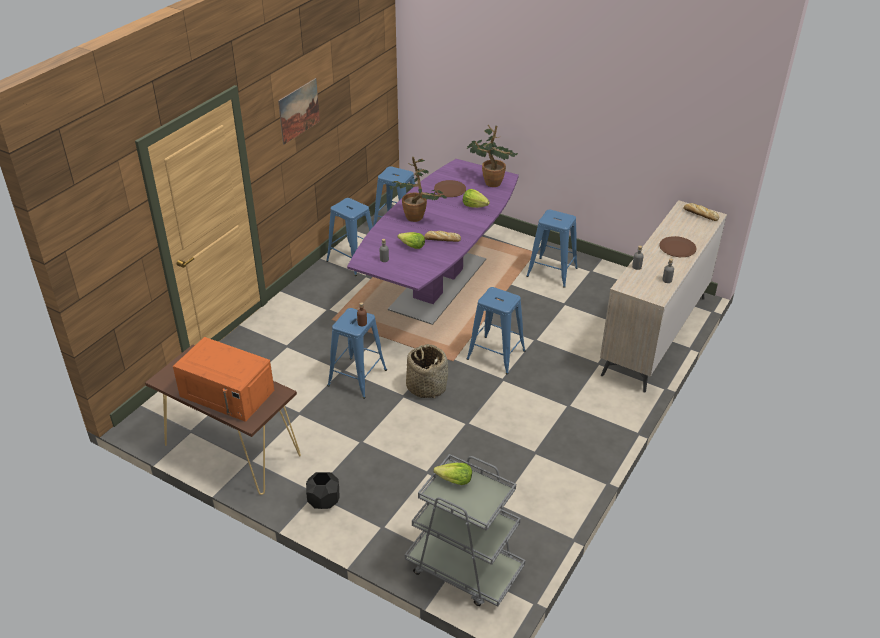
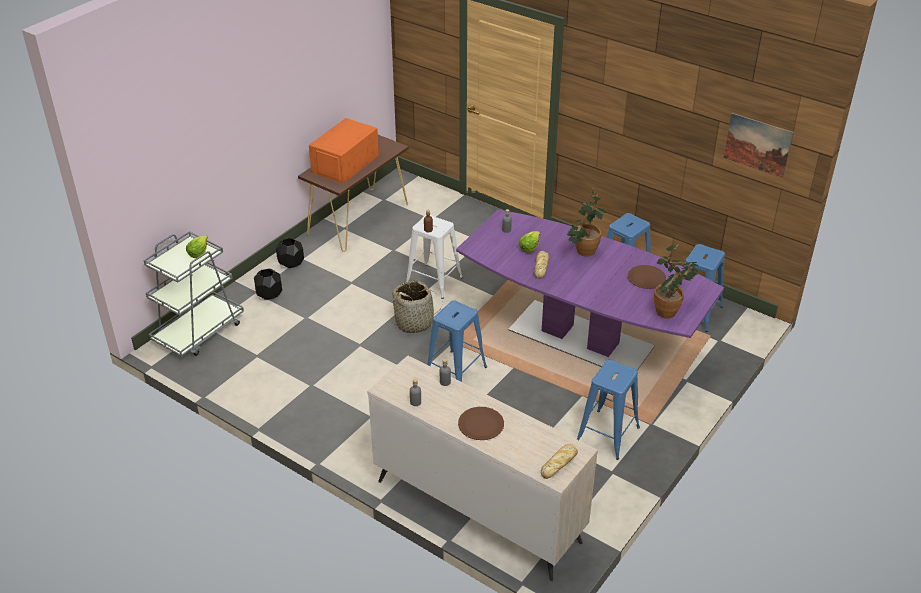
camera: 95 degrees right, 0 degrees up
(299, 110) = (632, 98): picture -> picture (757, 144)
(357, 377) = (434, 281): blue stool -> white stool
(387, 512) = (269, 294): none -> black planter
(474, 206) = (611, 294): lettuce -> none

